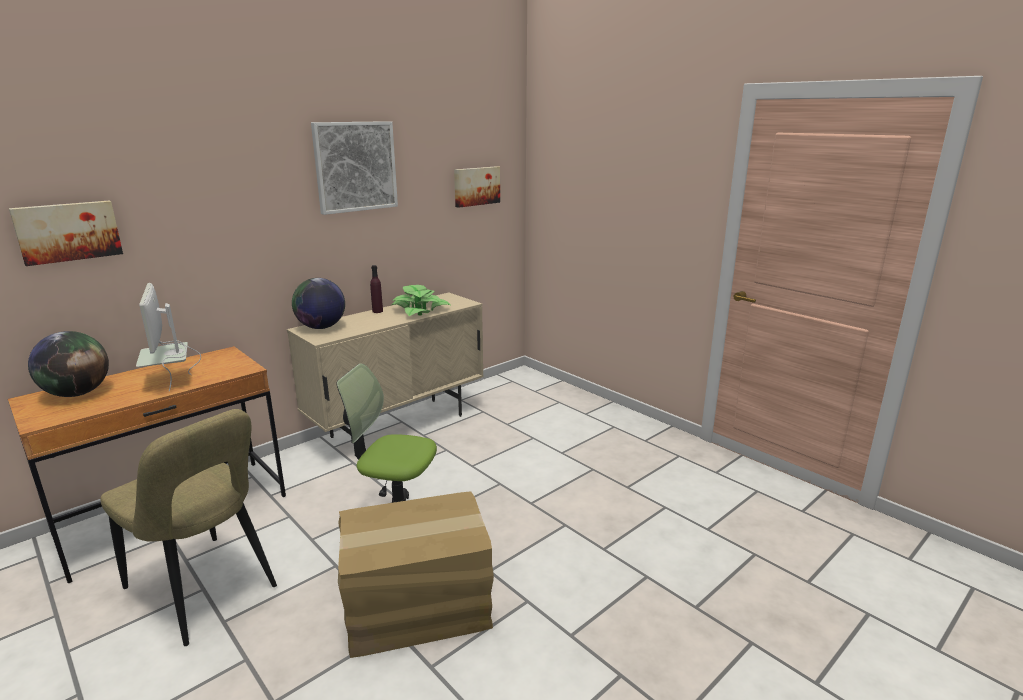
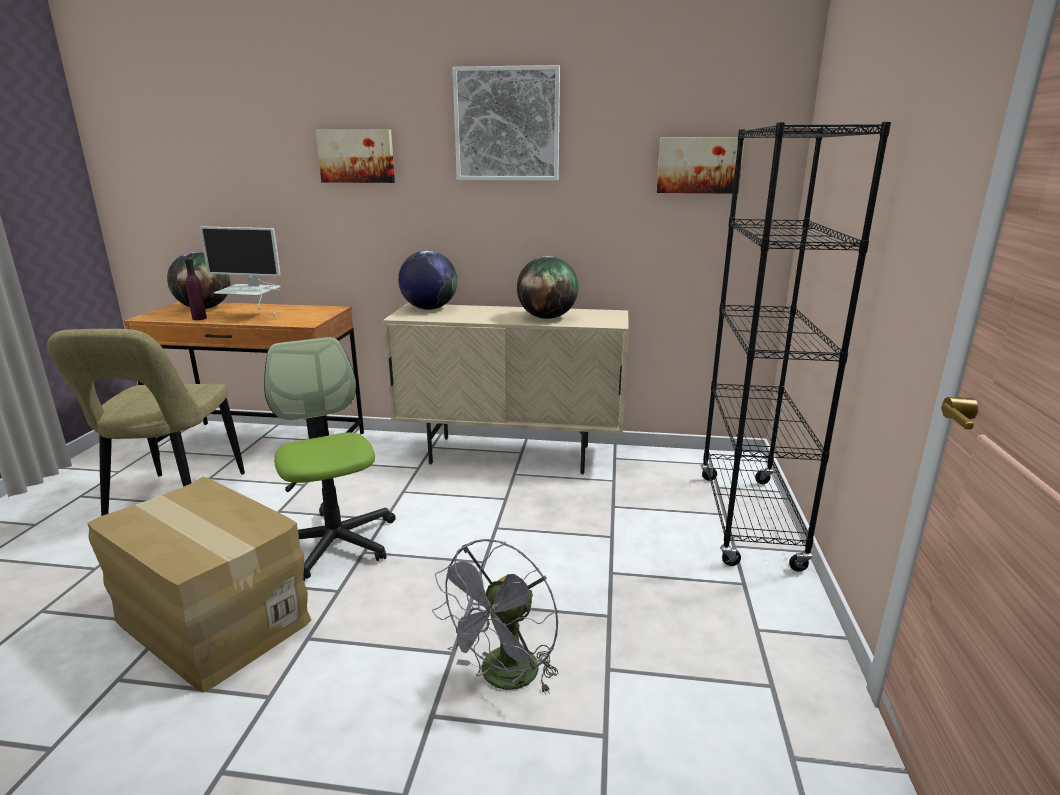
camera: 50 degrees right, 0 degrees up
(68, 231) = (229, 169): picture -> picture (357, 156)
(171, 381) = (253, 316): monitor -> monitor turned 105 degrees counterclockwise
(377, 311) = (509, 309): purple bottle -> purple bottle (199, 318)
(420, 310) = (547, 317): potted plant -> globe
(572, 400) = (748, 520): none -> black bookcase
(602, 517) = (504, 679): none -> grey fan

